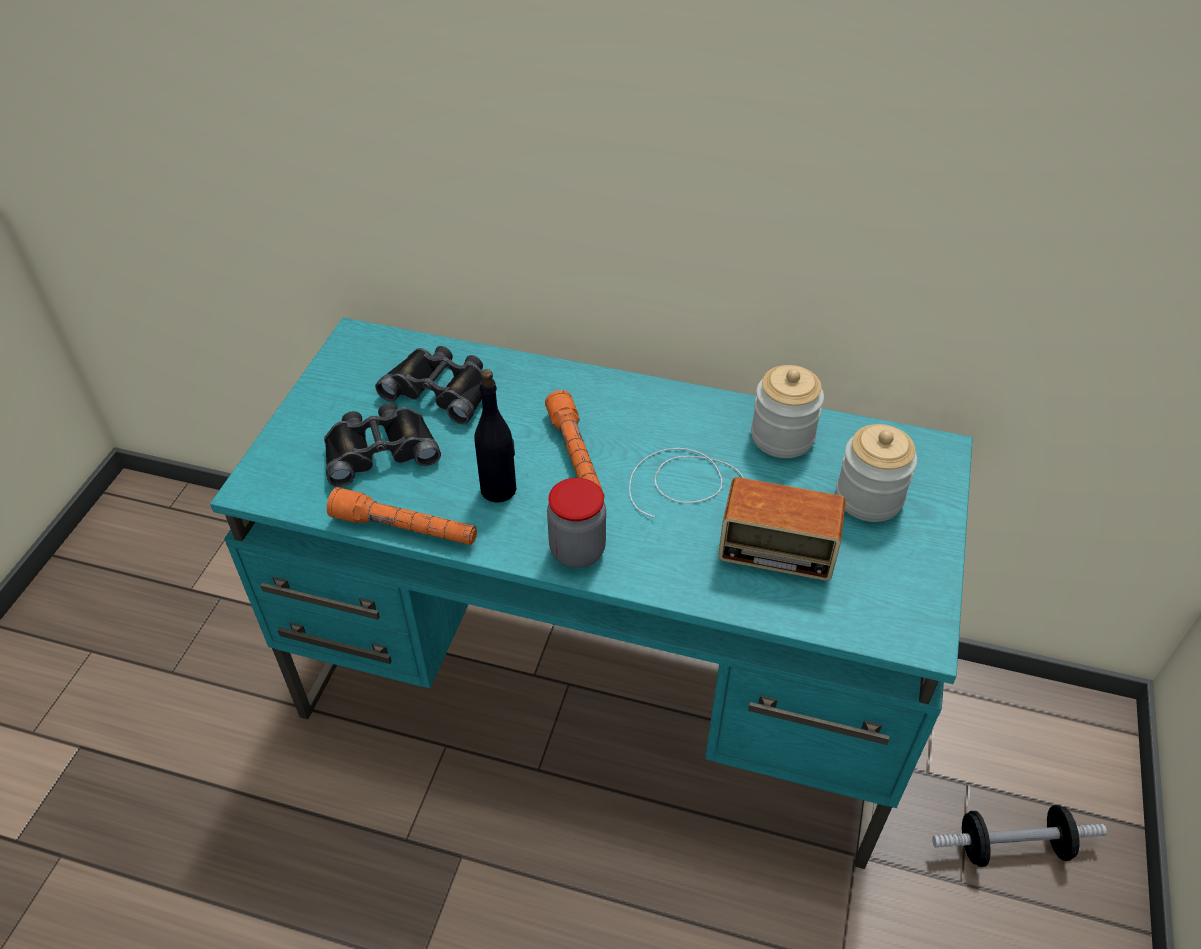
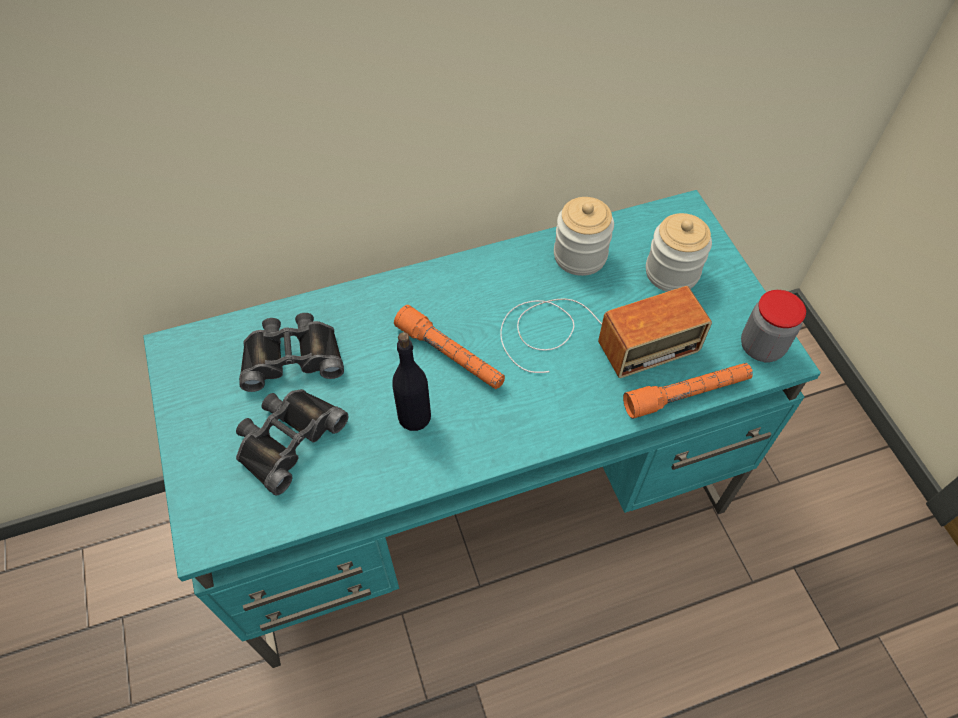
camera: 35 degrees left, 10 degrees up
(405, 528) = (369, 494): orange flashlight -> orange flashlight (687, 394)
(577, 551) = (516, 431): jar -> jar (761, 347)
(1011, 846) = (789, 442): dumbbell -> none

